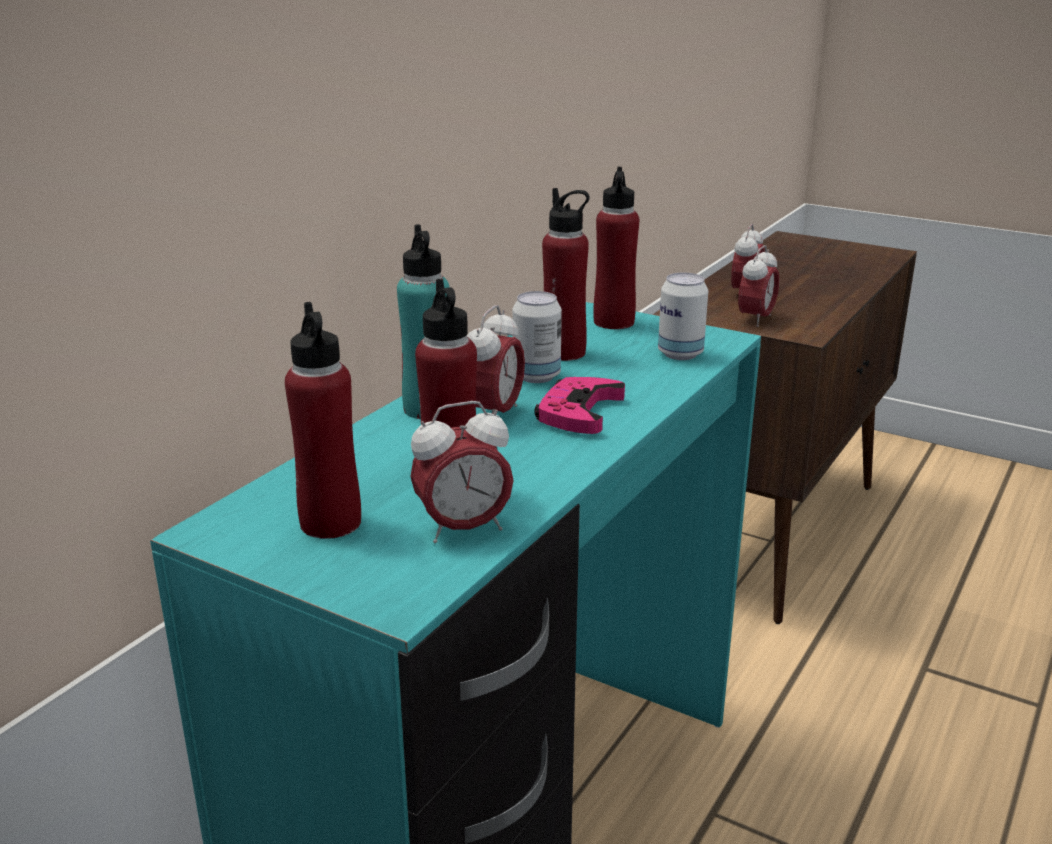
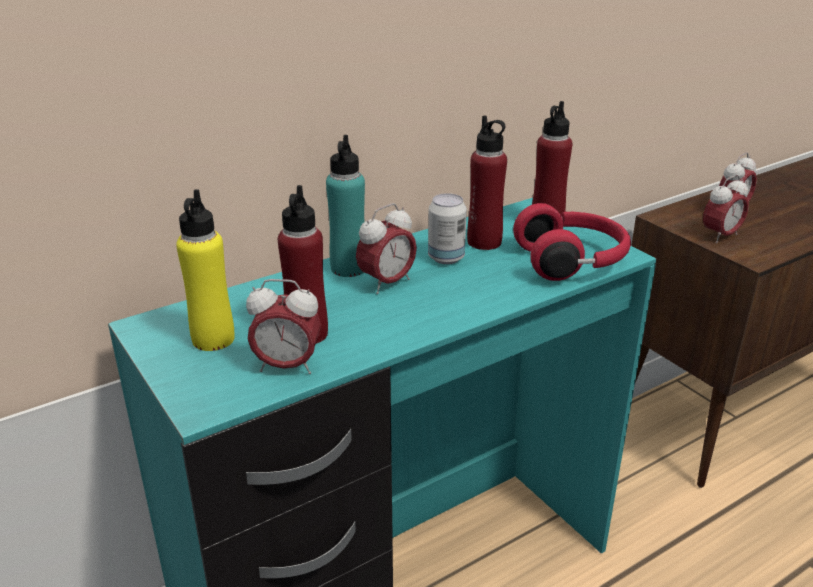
camera: 25 degrees right, 5 degrees up
(330, 523) = (213, 339): red bottle -> yellow bottle
(579, 412) = (448, 294): pink game controller -> none
(680, 354) = (572, 261): can -> red headphones

